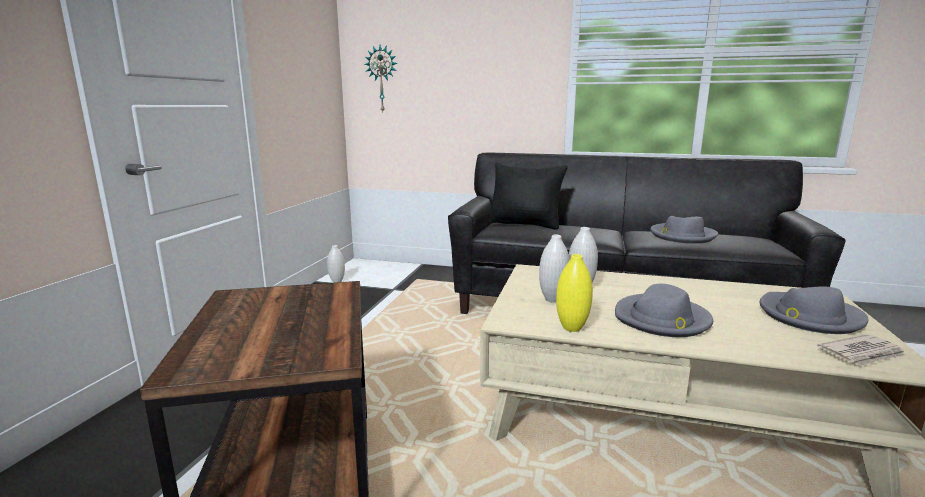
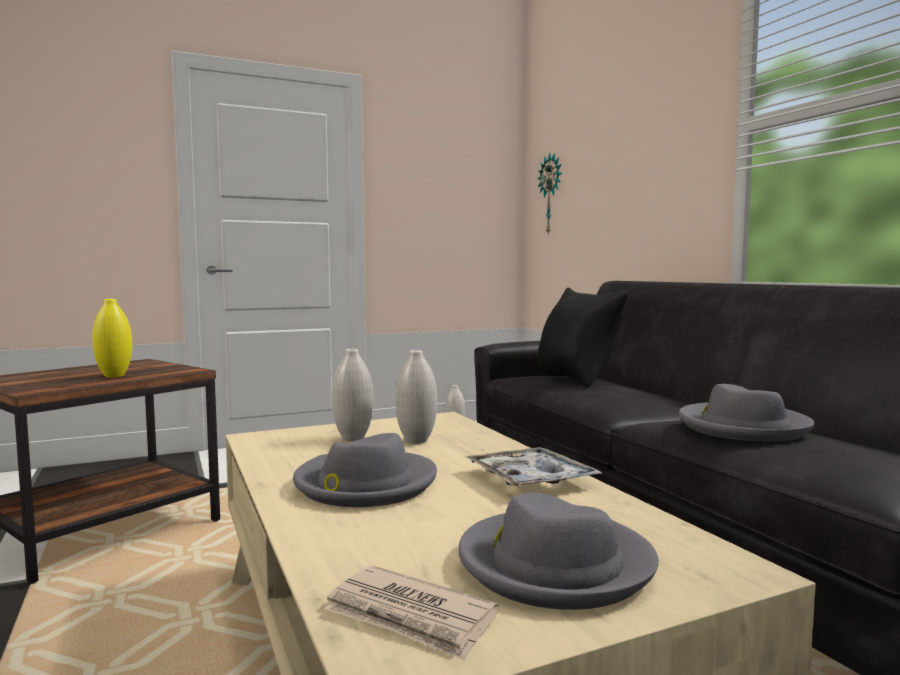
camera: 50 degrees right, 10 degrees down
(572, 328) = (271, 457): yellow vase -> yellow vase (114, 376)
(686, 288) = (530, 479): none -> tray

